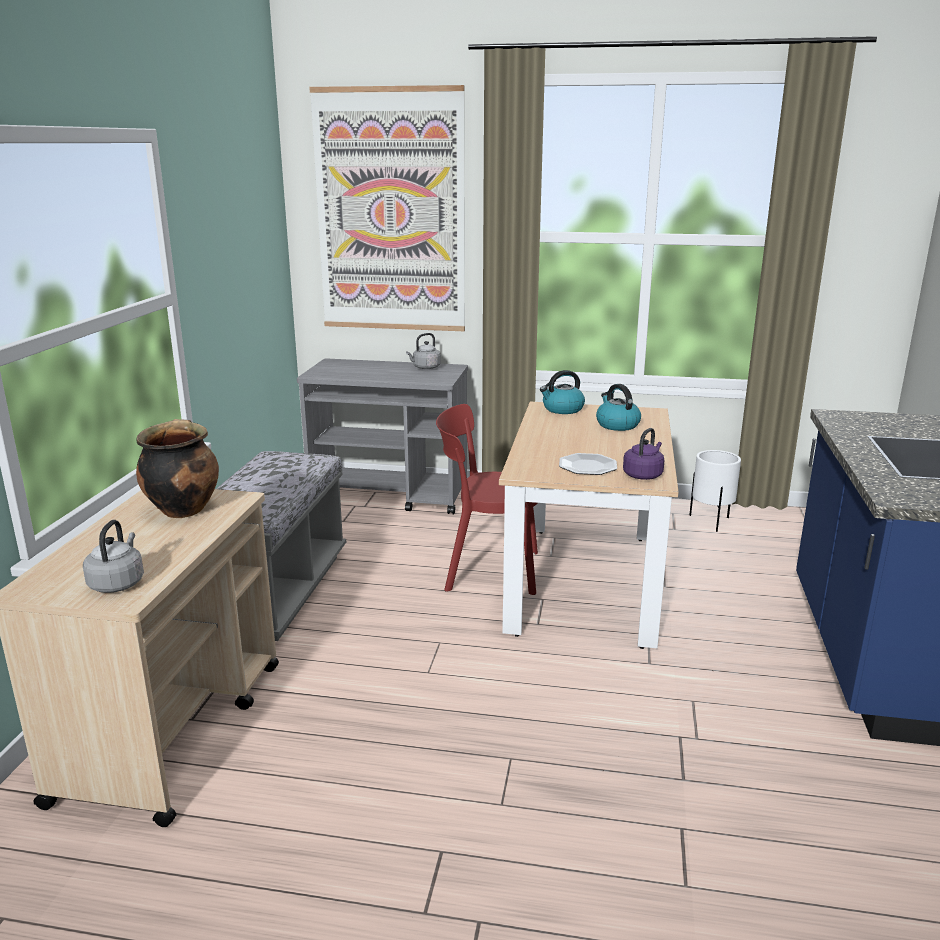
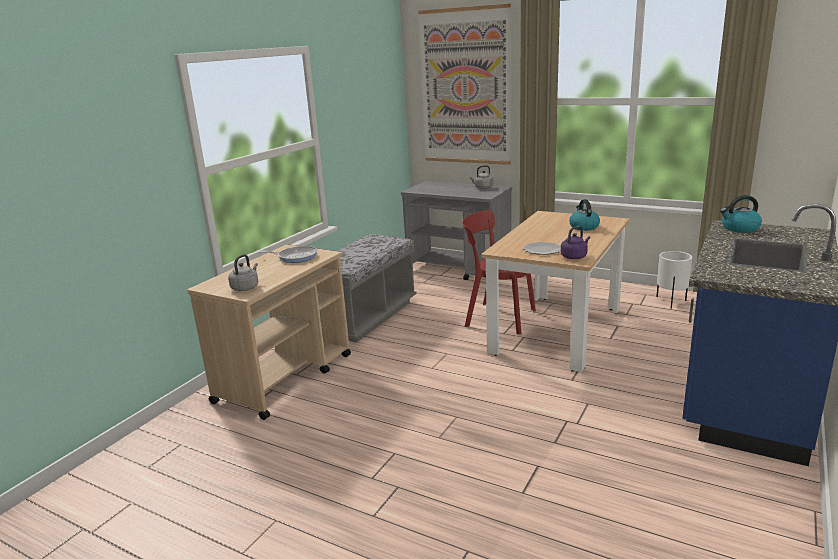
camera: 20 degrees right, 0 degrees up
(183, 509) = (295, 257): cooking pot -> frying pan
(562, 409) = (555, 216): kettle -> kettle (739, 228)

